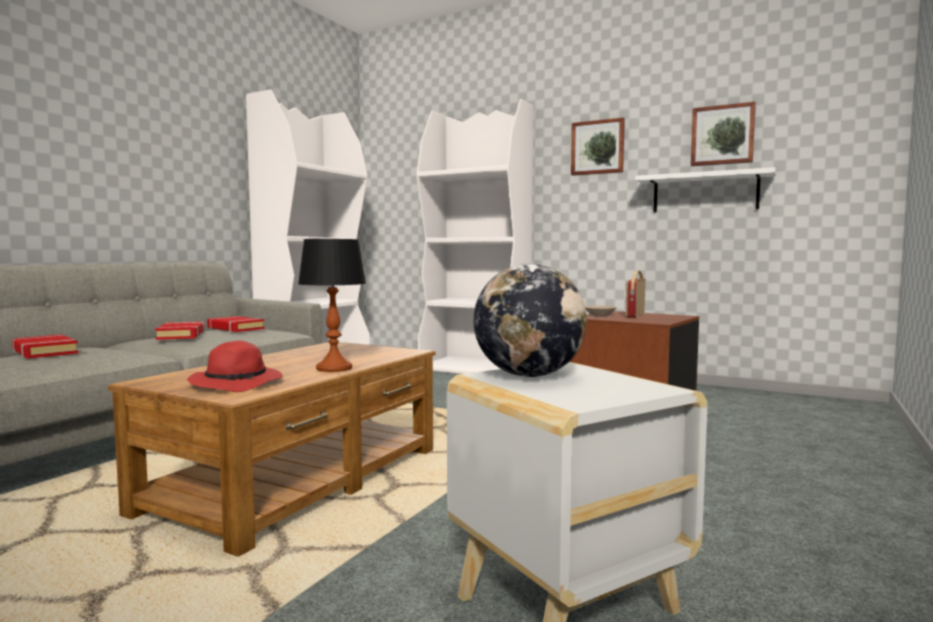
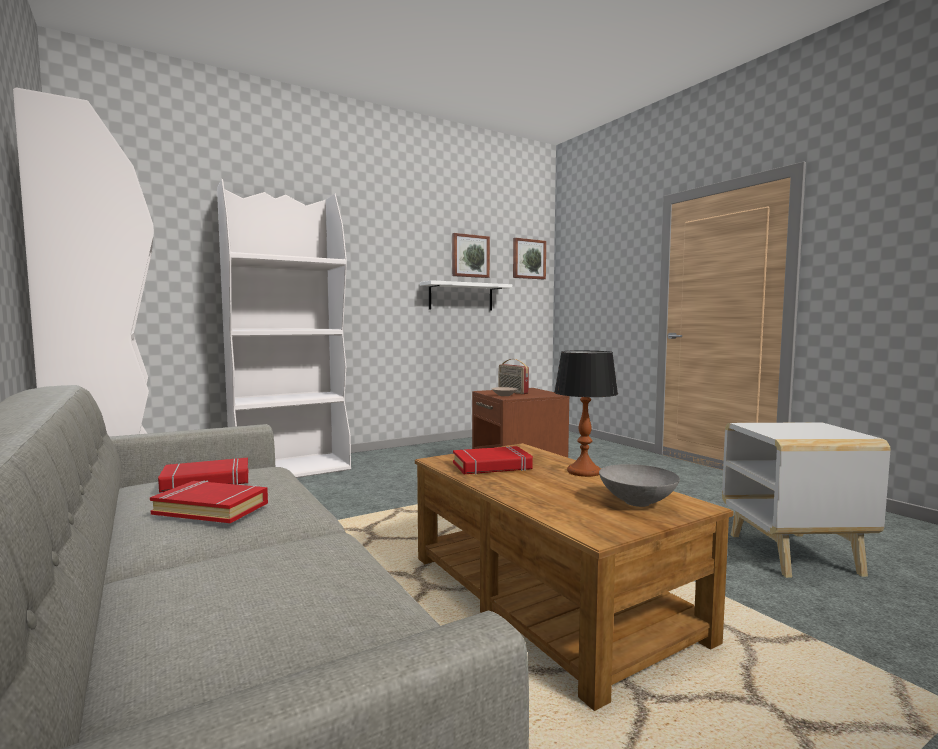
camera: 60 degrees left, 0 degrees up
(44, 352) = (221, 601): red book -> red book (492, 466)
(238, 383) = (636, 502): red hat -> grey bowl
(528, 375) = (783, 432): globe -> none
(597, 147) = (384, 250): picture -> picture (528, 259)

